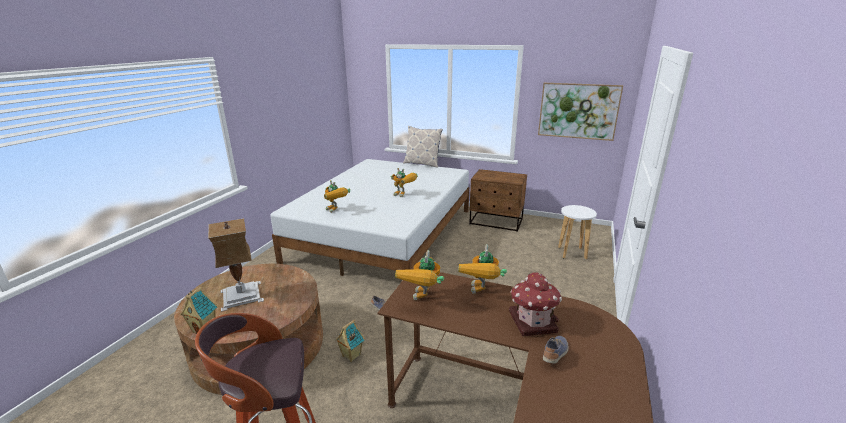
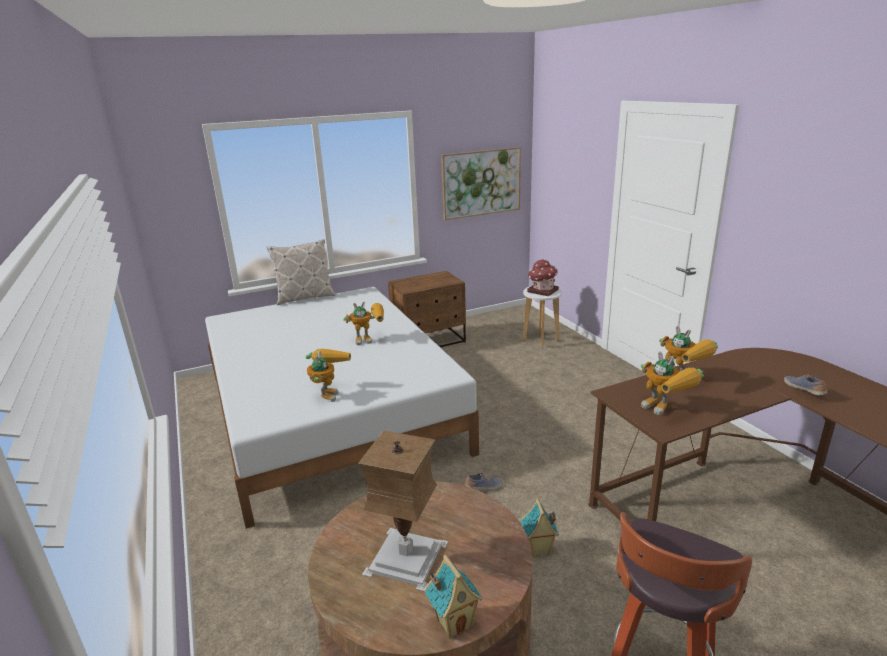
camera: 45 degrees left, 0 degrees up
(336, 211) = (328, 392): toy robot -> toy robot turned 90 degrees counterclockwise
(532, 321) = (750, 379): toy house -> toy house (542, 291)

